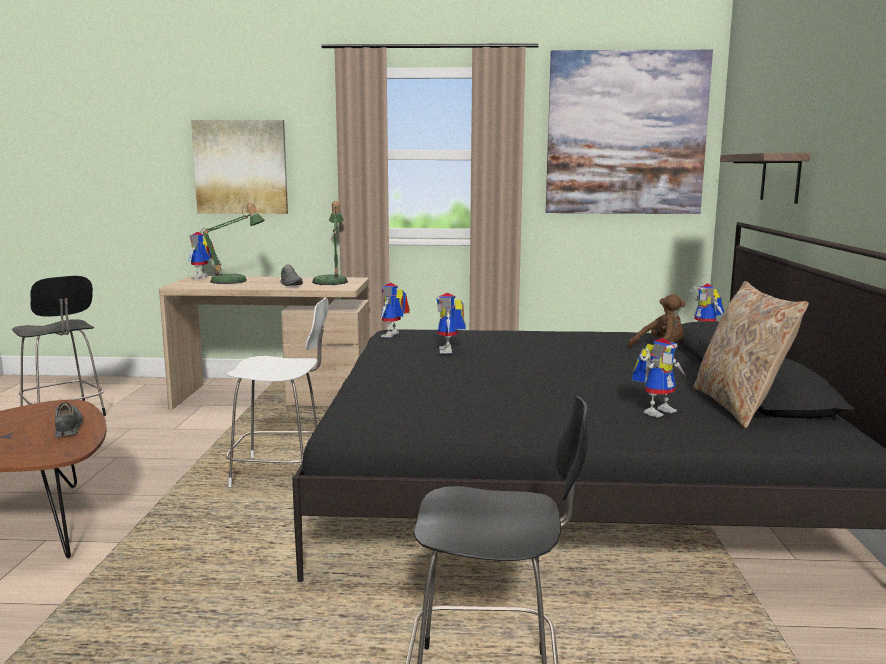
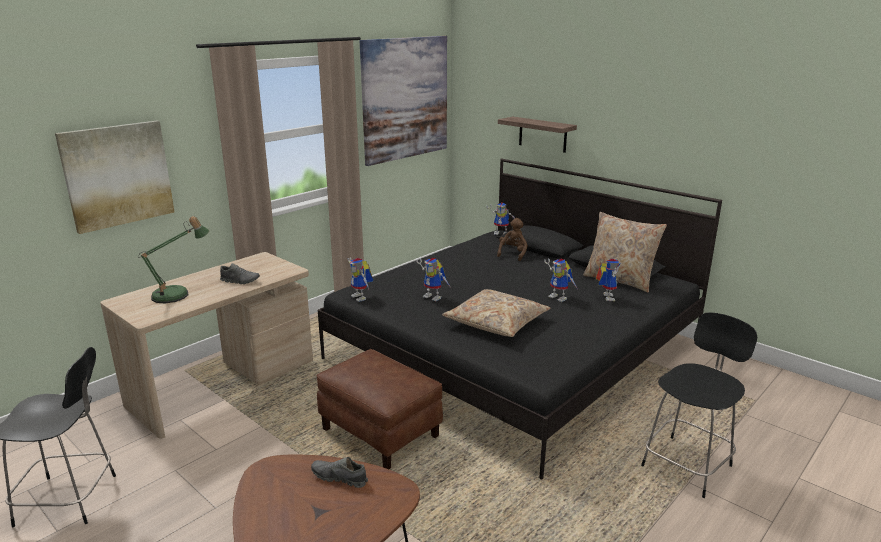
camera: 50 degrees left, 10 degrees up
(201, 278) = (125, 300): toy robot -> toy robot (560, 298)
(281, 473) = (381, 432): white chair -> brown ottoman
(331, 281) = (256, 266): table lamp -> none
(447, 384) = (496, 322): none -> beige pillow

